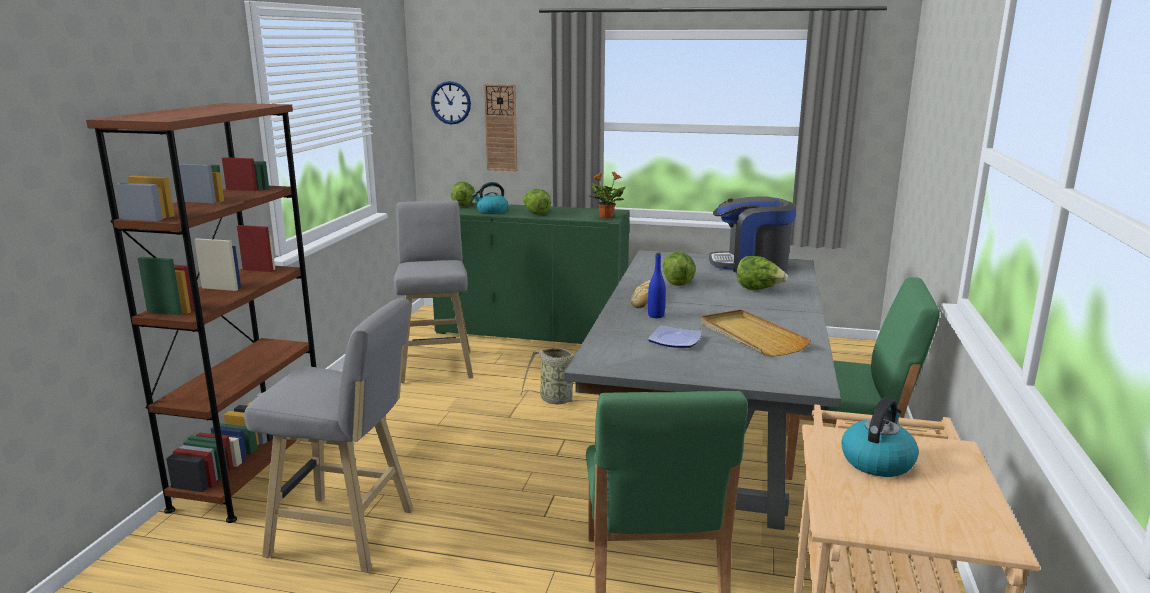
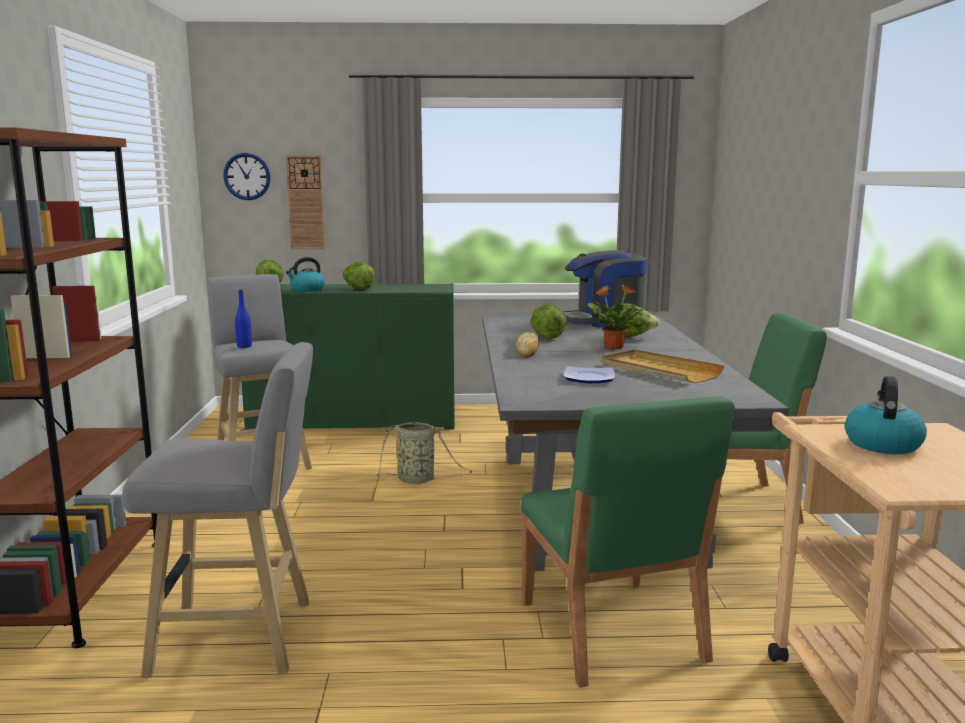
camera: 15 degrees left, 5 degrees down
(606, 217) = (435, 289): potted plant -> potted plant (613, 347)
(656, 316) = (550, 362): blue bottle -> blue bottle (244, 346)

